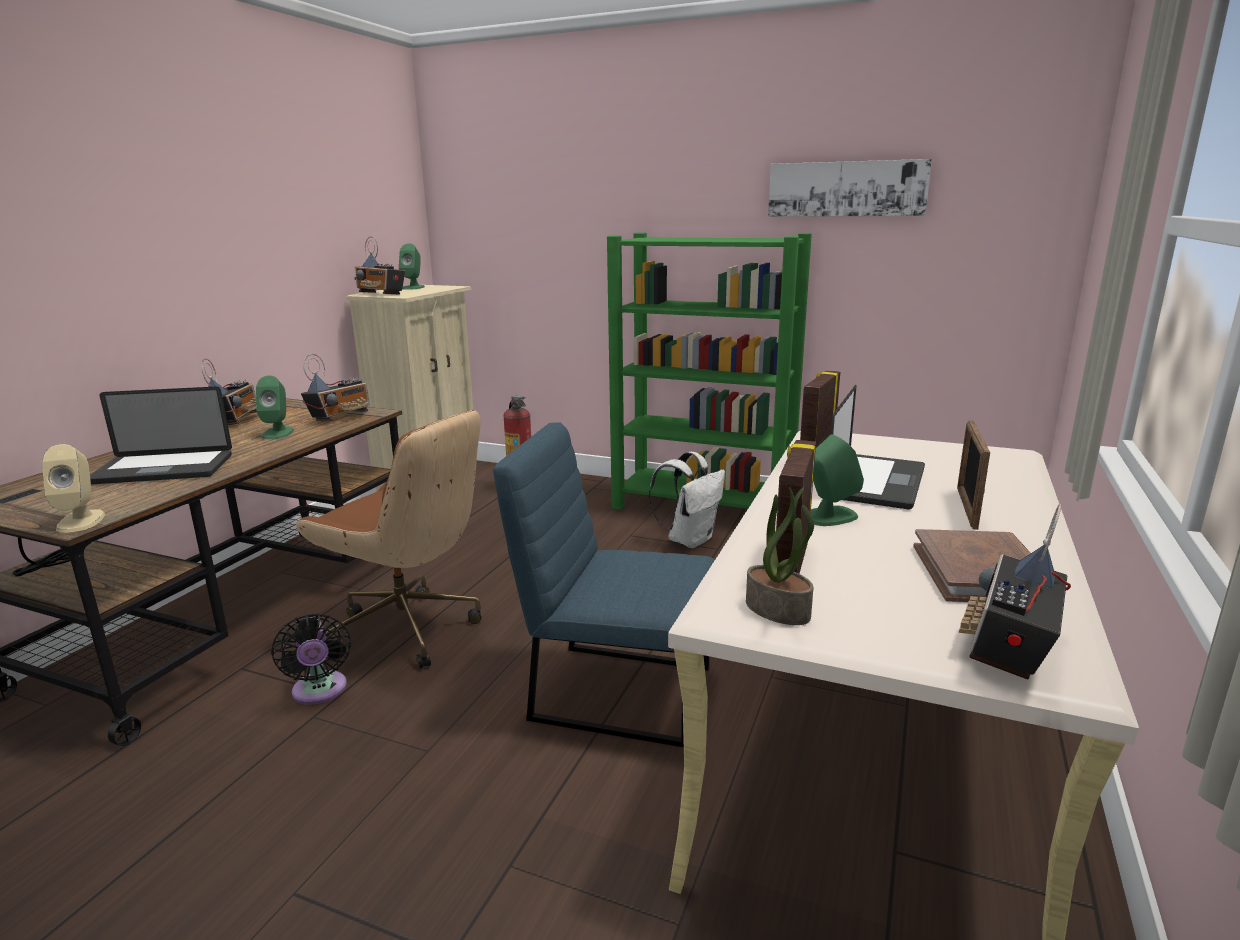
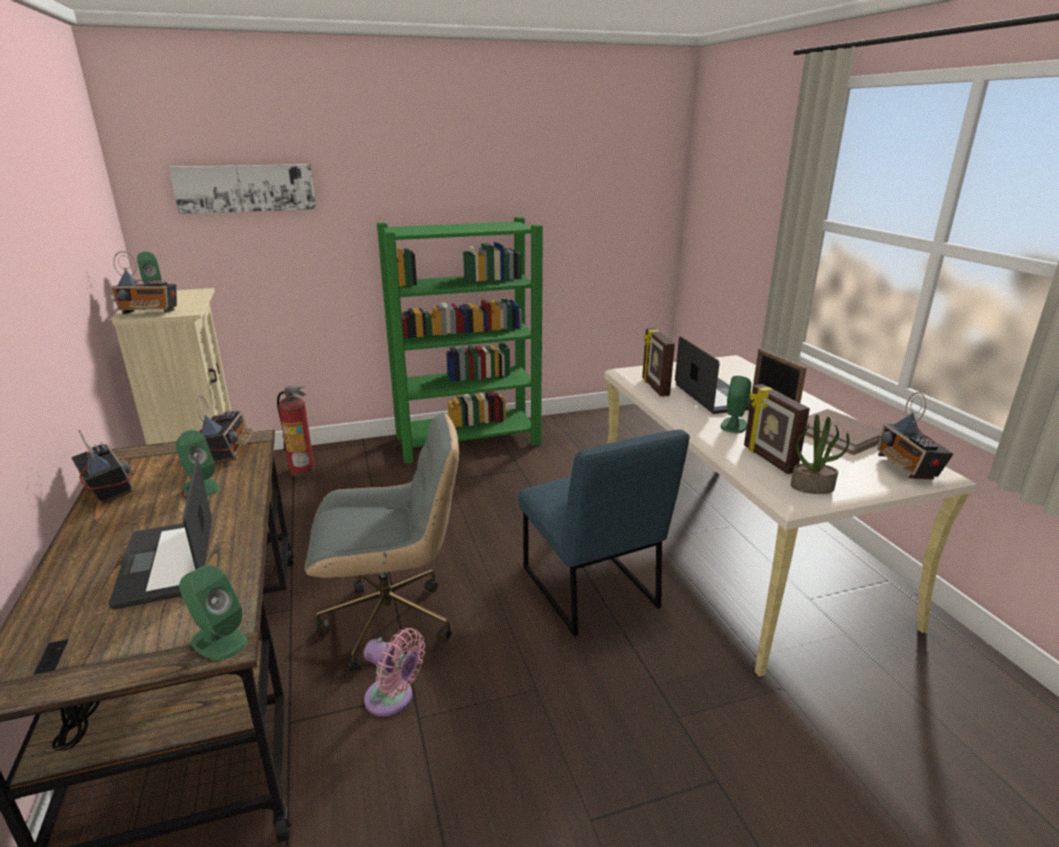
camera: 40 degrees left, 5 degrees up
(81, 521) = (218, 641): beige speaker -> green speaker
(163, 469) = (167, 563): laptop -> laptop turned 120 degrees clockwise
(319, 692) = (393, 699): black fan -> pink fan
(409, 633) = (393, 622): brown office chair -> grey office chair
(616, 691) = (590, 589): blue chair -> blue chair turned 90 degrees counterclockwise
(690, 539) = (493, 469): white backpack -> none
(846, 189) = (541, 182): picture -> picture (245, 188)

